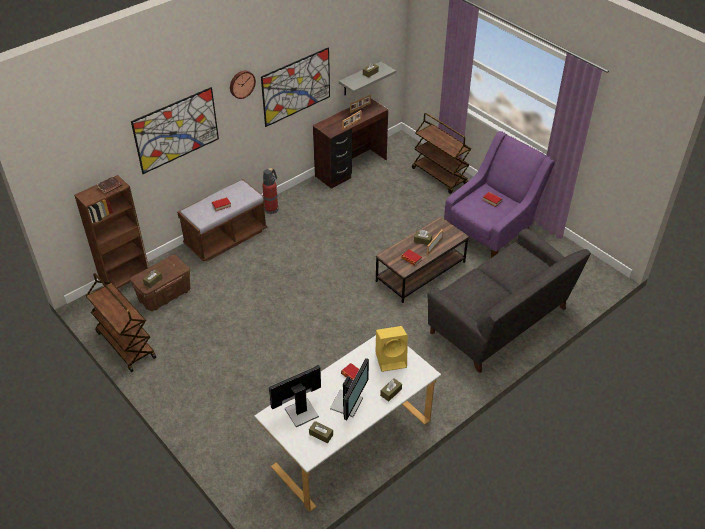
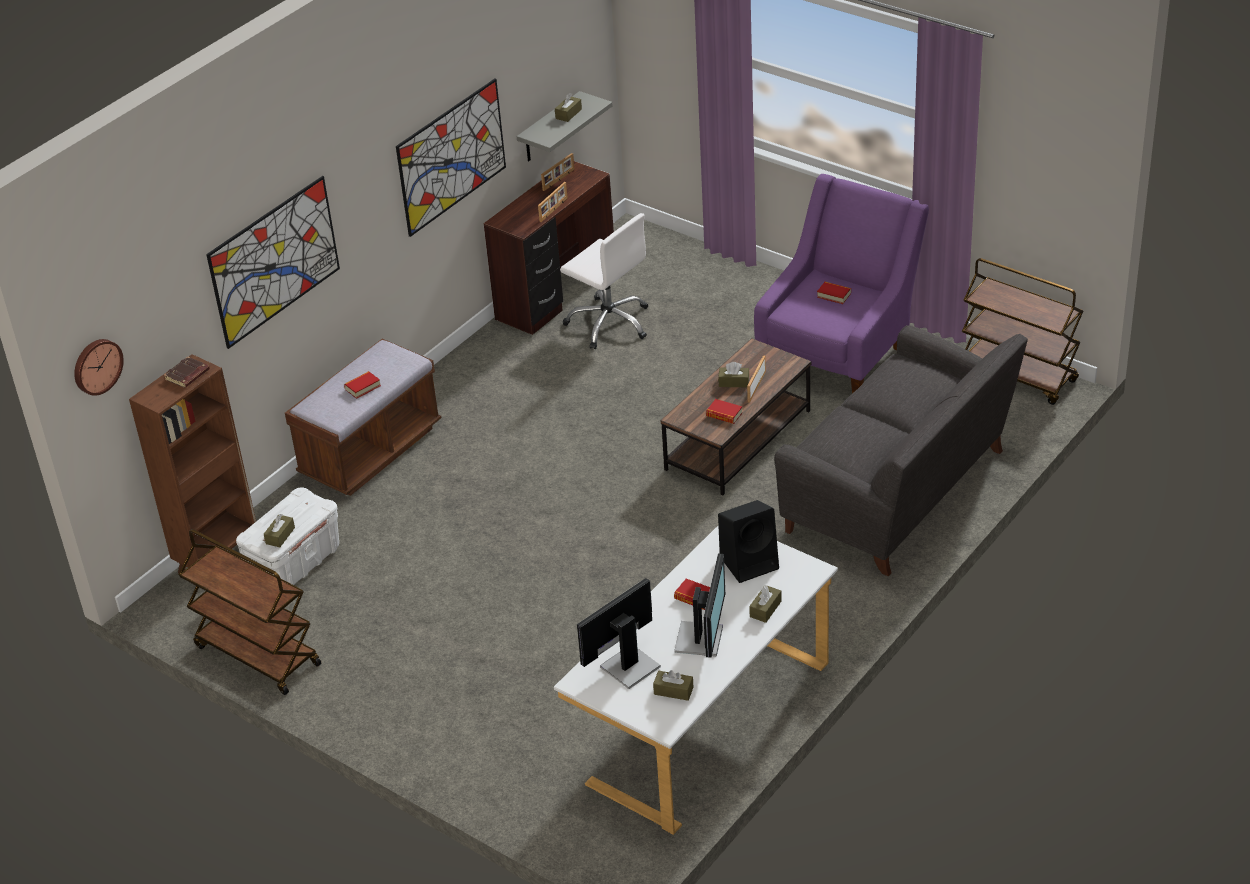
camera: 10 degrees left, 5 degrees down
(165, 294) = (295, 563): brown storage box -> white storage box
(241, 84) = (367, 163): wall clock -> wall clock (96, 366)
(272, 209) = (436, 388): fire extinguisher -> none
(373, 189) = (609, 323): none -> white office chair
(391, 359) = (750, 562): yellow speaker -> black speaker
(440, 176) = (721, 279): brown cart -> brown cart (1018, 375)

